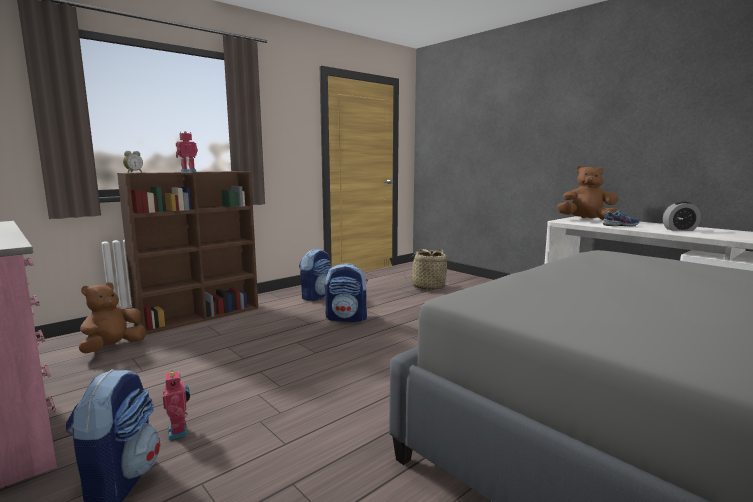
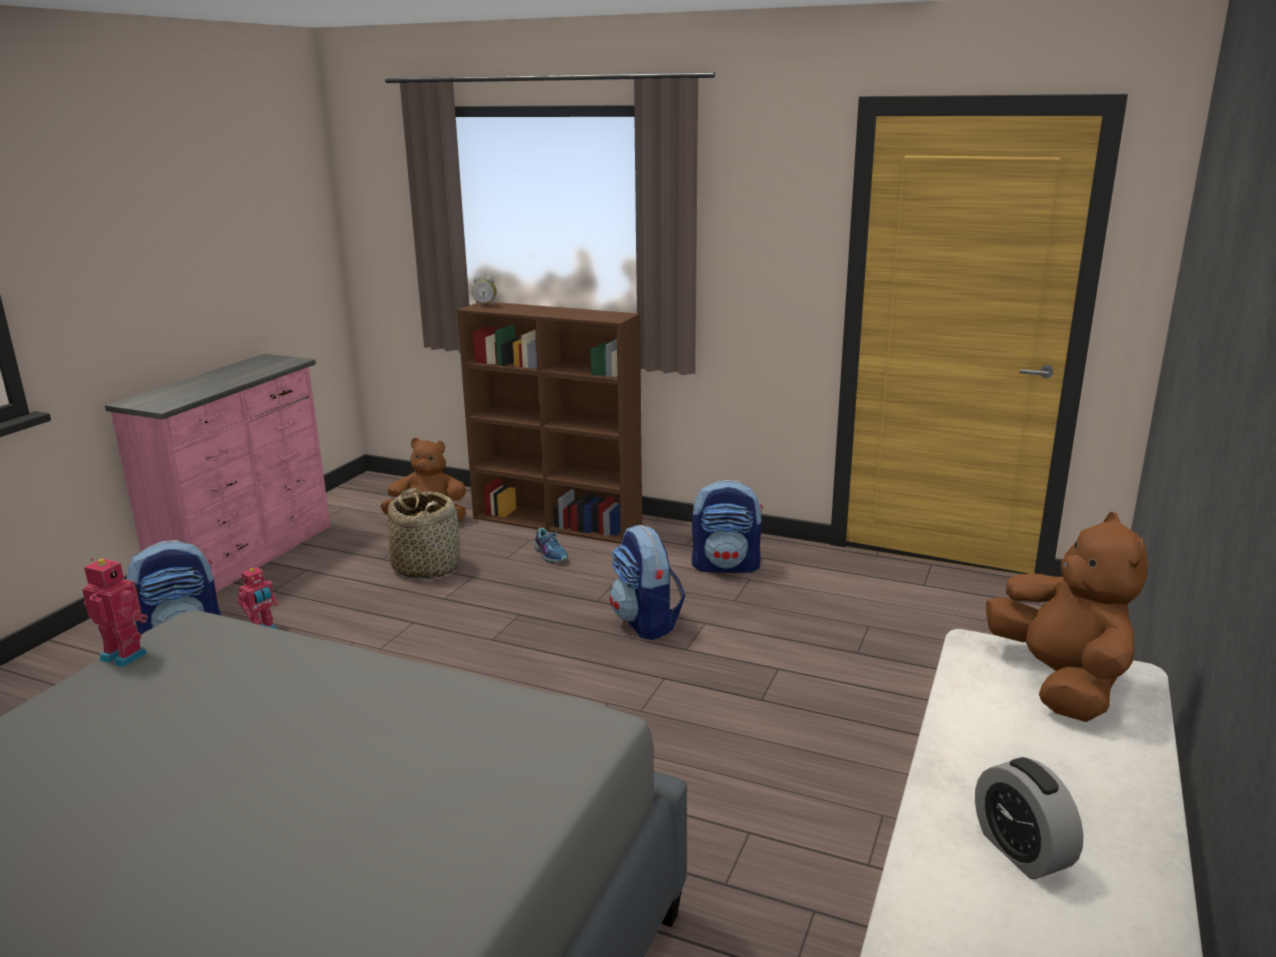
camera: 65 degrees right, 10 degrees up
(188, 171) = (555, 309): toy robot -> toy robot (126, 655)
(428, 287) = (923, 655): basket -> basket (426, 566)
(620, 225) = (999, 739): shoe -> shoe (551, 554)

